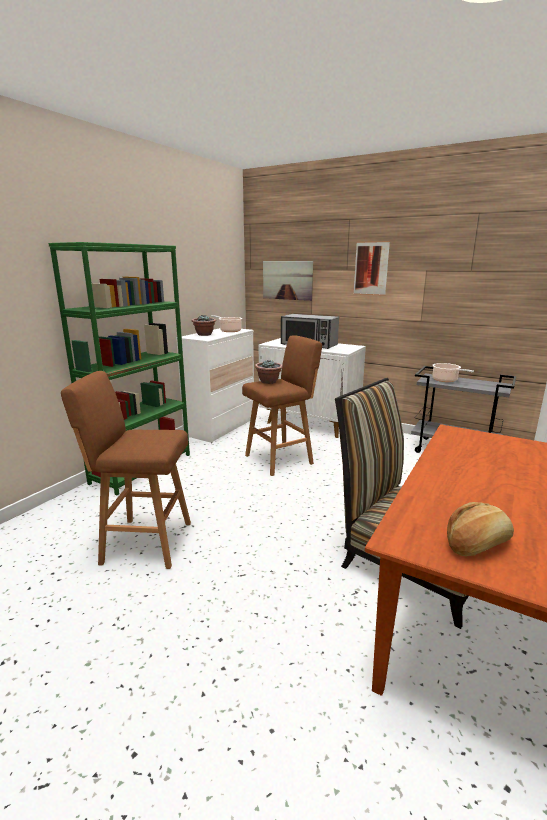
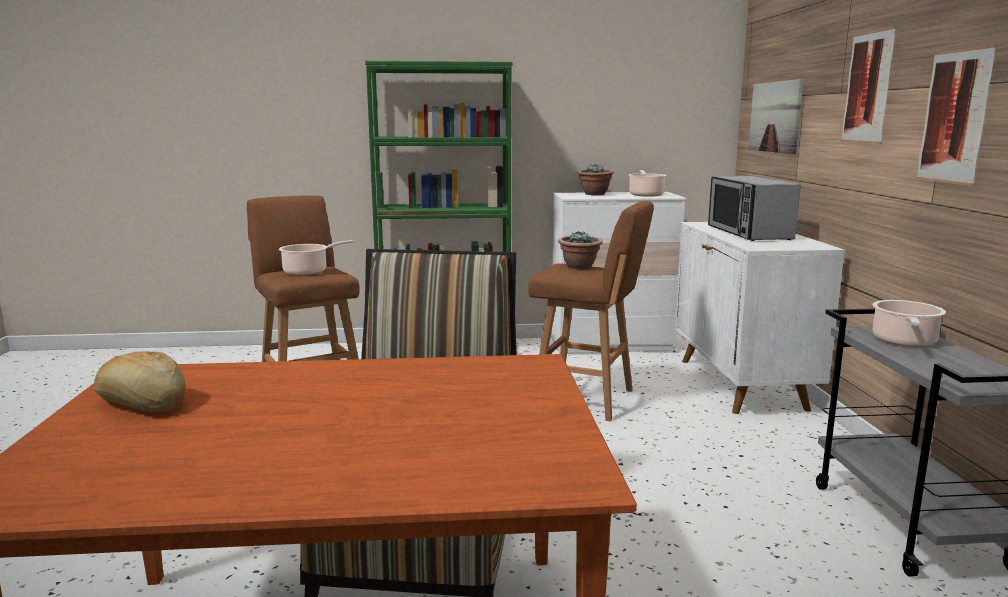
camera: 55 degrees right, 5 degrees down
(146, 438) = (308, 272): none -> cooking pot
(434, 284) = (954, 116): none -> picture

